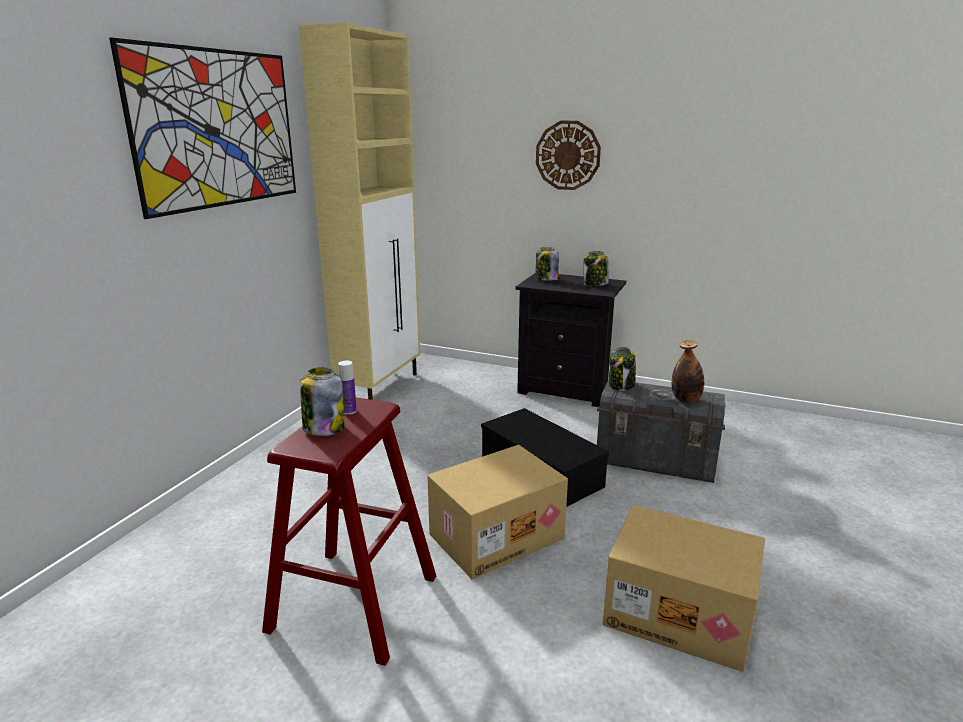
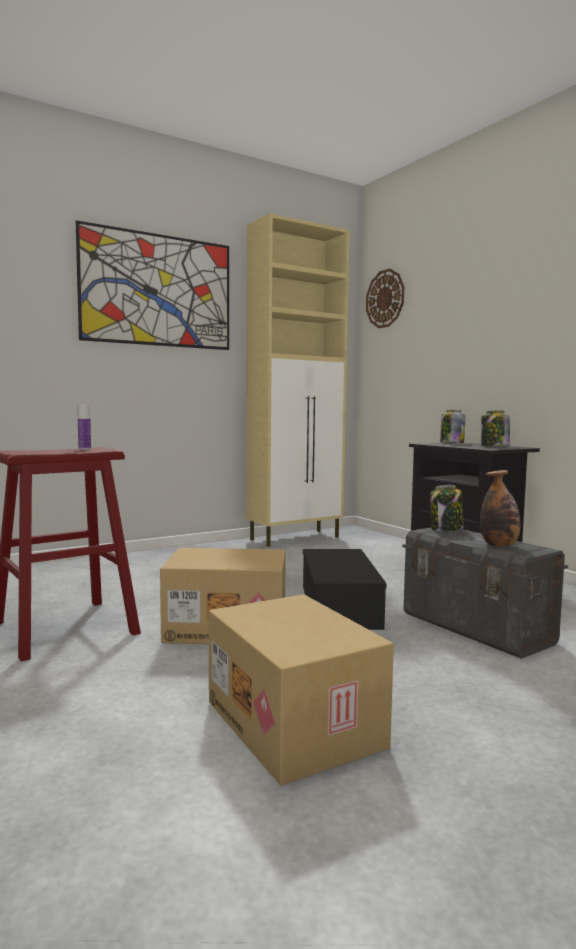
camera: 35 degrees right, 15 degrees down
(323, 428) = (49, 450): jar -> none
(567, 155) = (486, 320): wall clock -> wall clock (385, 299)

